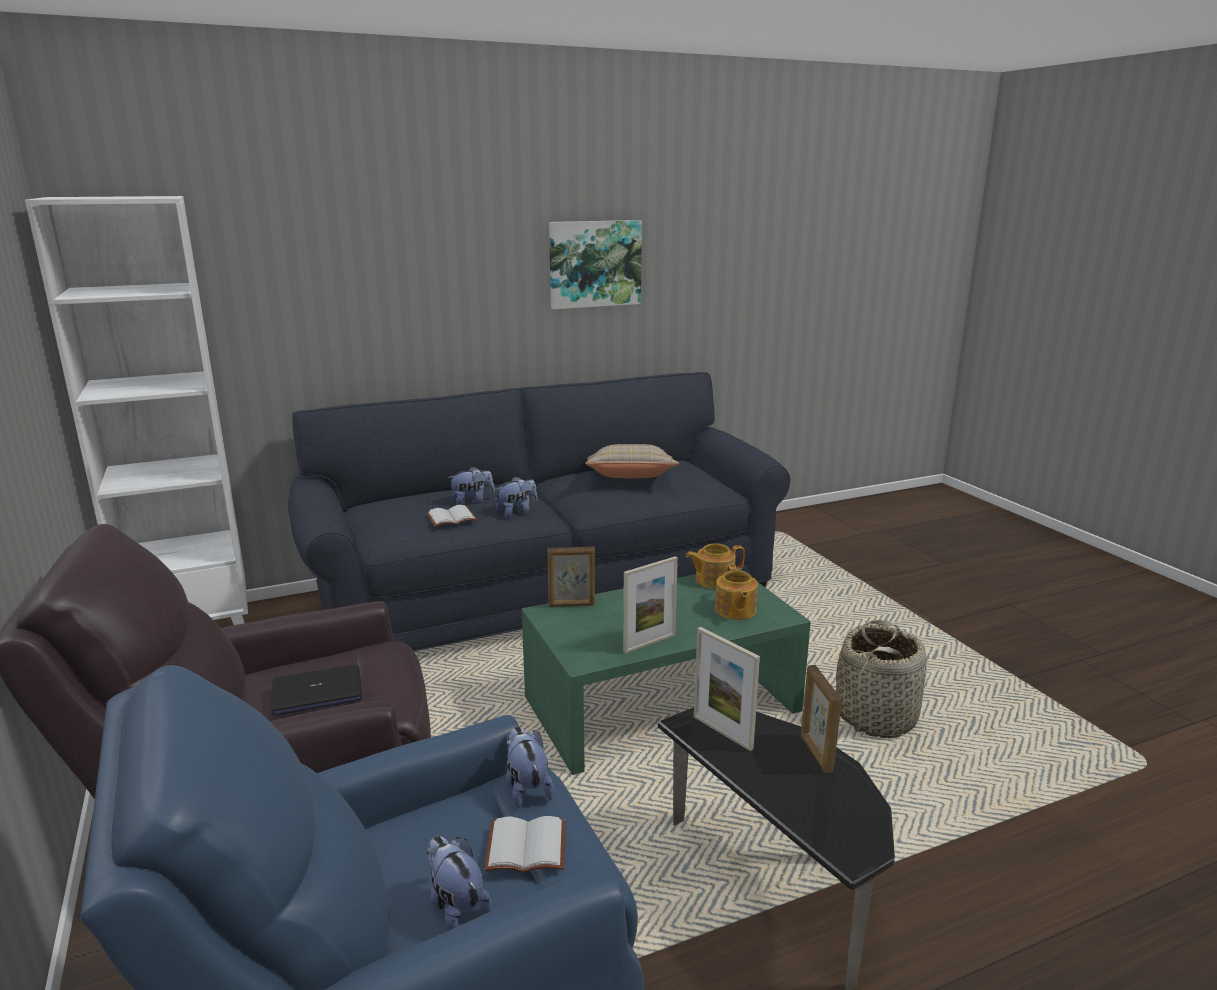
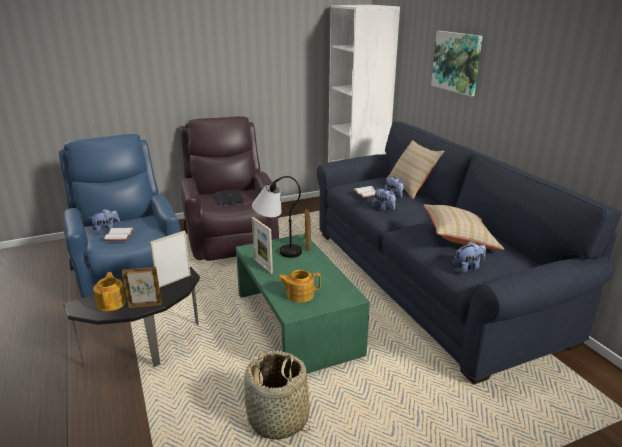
camera: 90 degrees right, 5 degrees up
(438, 489) = (411, 187): none -> beige pillow
(526, 787) = (151, 234): plush toy -> plush toy (468, 267)
(584, 632) = (277, 248): none -> table lamp
(594, 264) = (568, 80): picture -> picture (457, 62)
(713, 580) = (343, 290): teapot -> teapot (112, 303)

